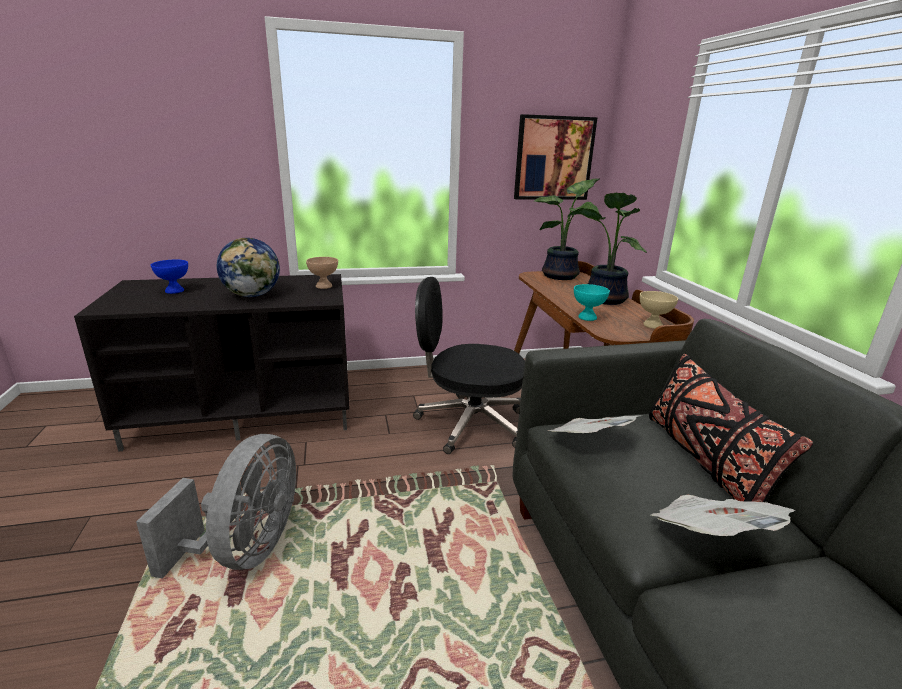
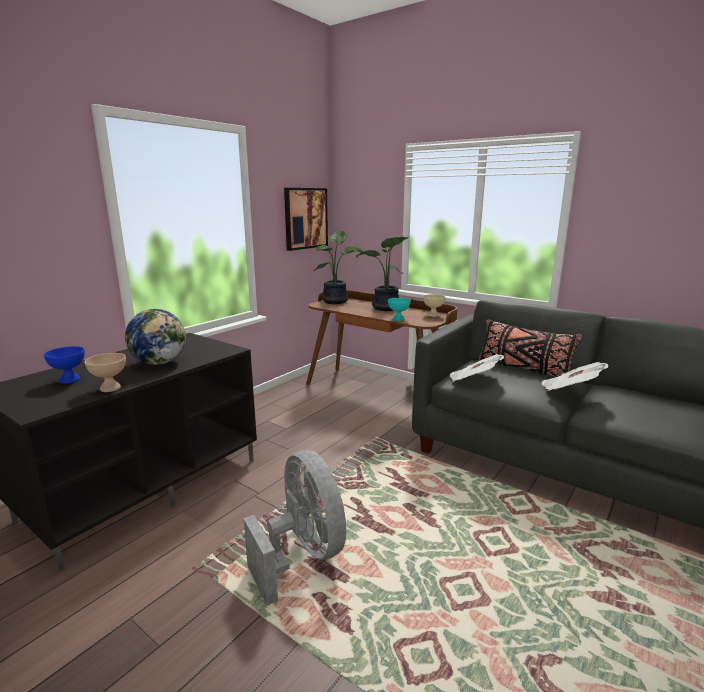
camera: 40 degrees left, 5 degrees down
(323, 286) = (201, 343): beige bowl -> beige bowl (109, 388)
(469, 423) = (329, 422): black office chair -> none

